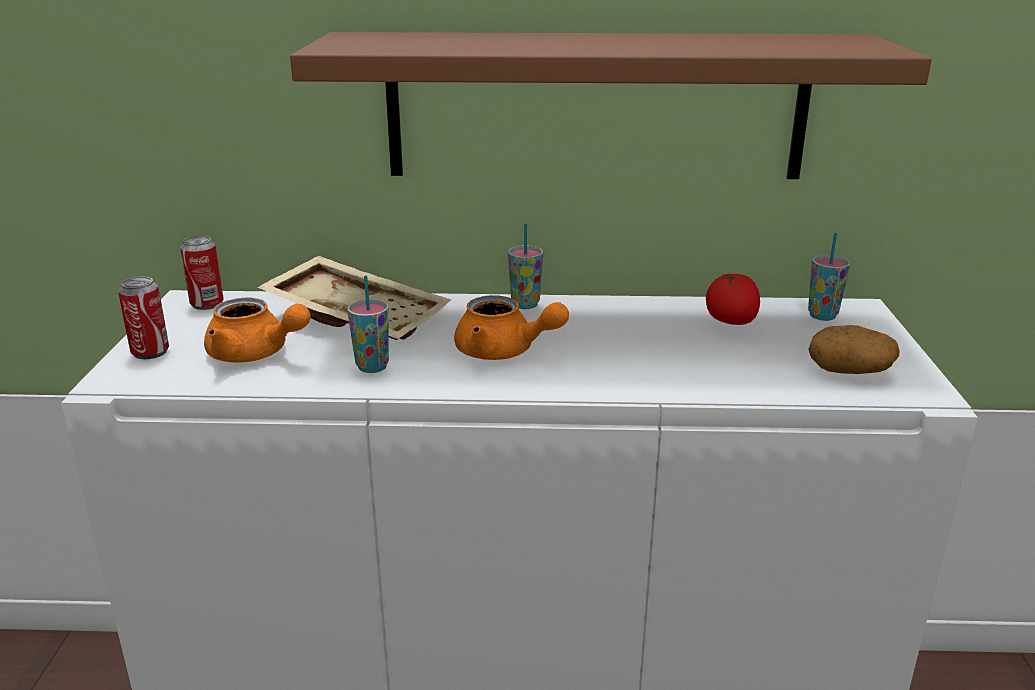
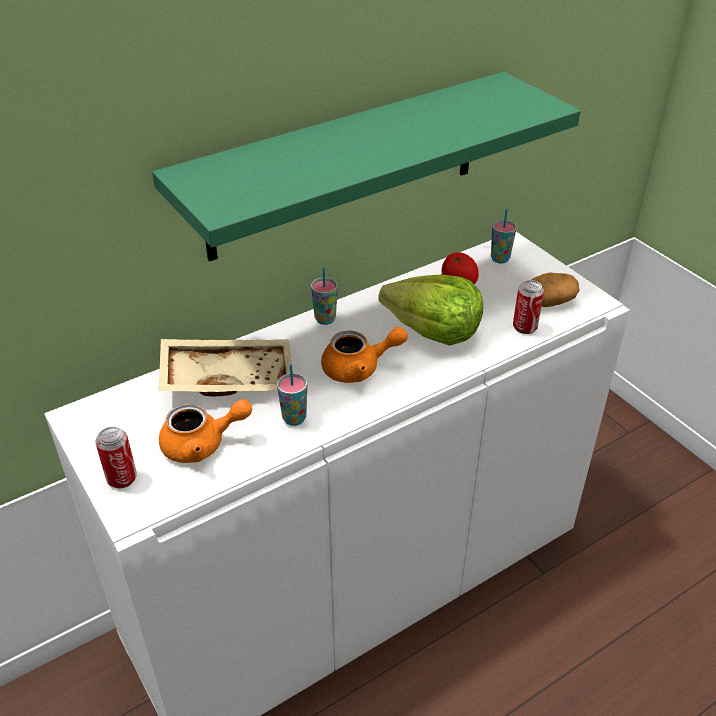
camera: 35 degrees left, 15 degrees up
(207, 304) = (98, 414): can -> can (524, 327)
(596, 107) = (345, 166): brown shelf -> green shelf
(640, 350) = (433, 331): none -> lettuce

